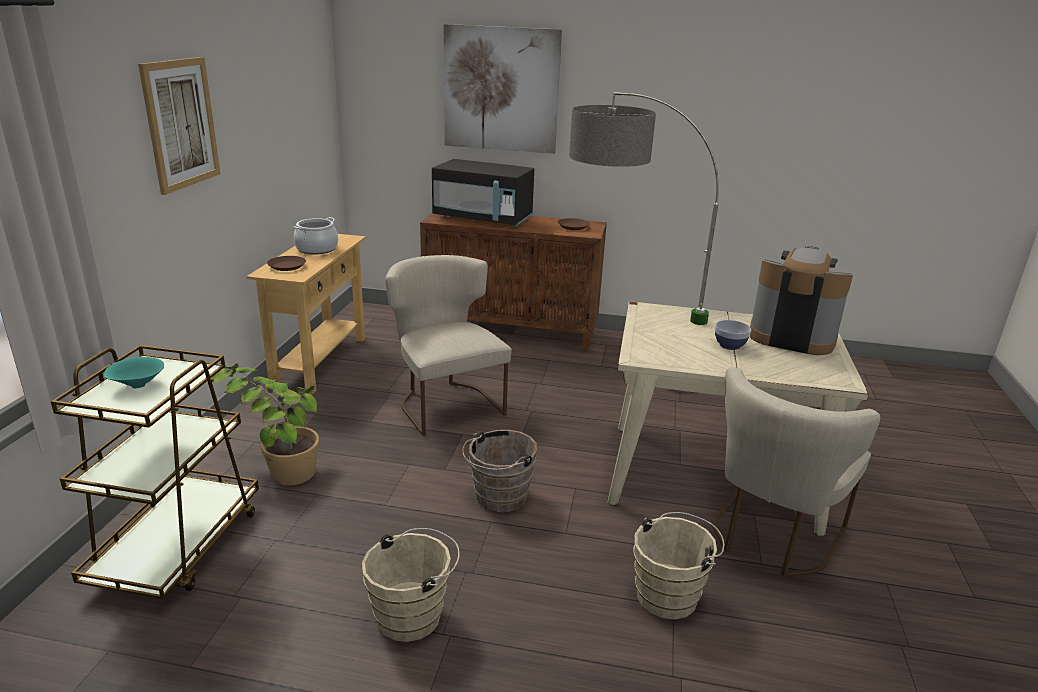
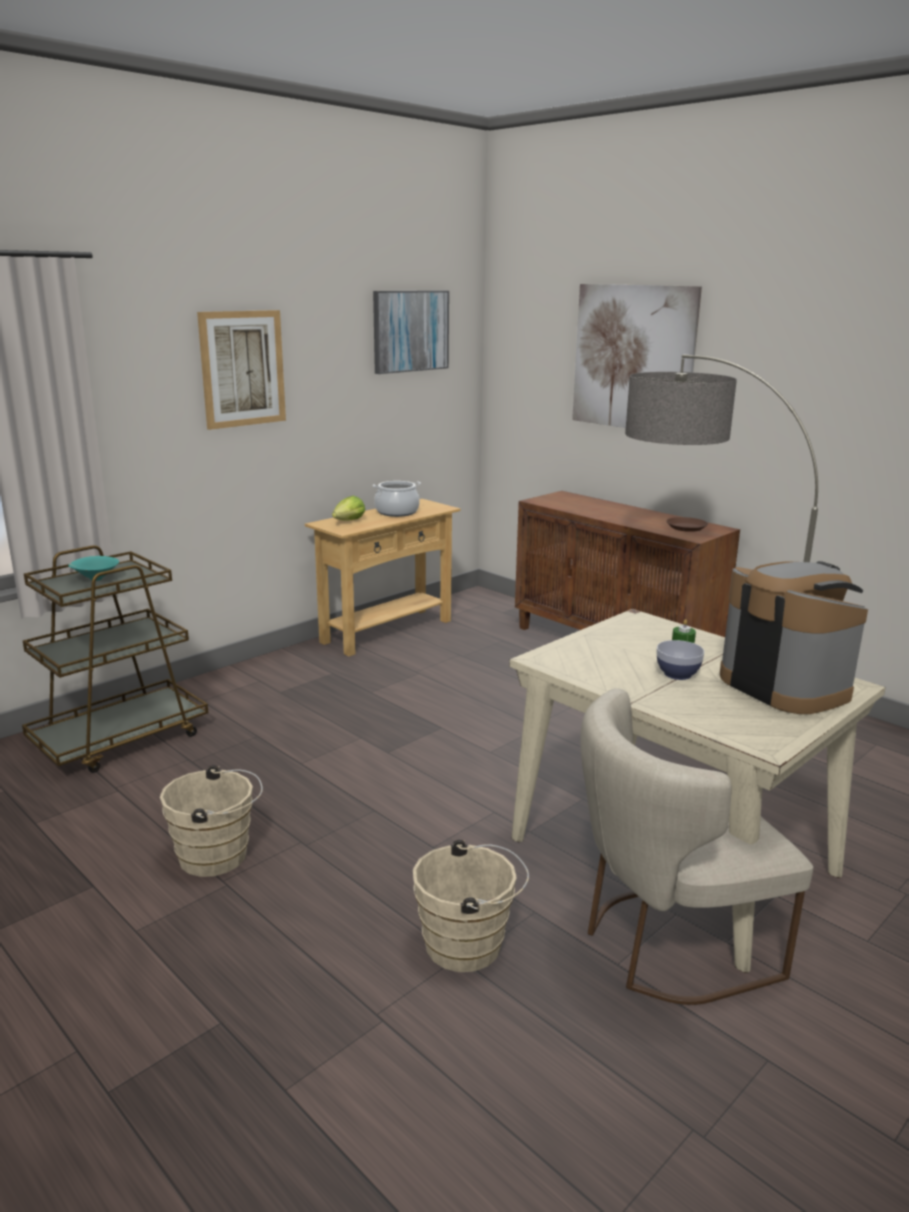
camera: 35 degrees right, 5 degrees down
(278, 465) = (255, 704): potted plant -> none
(287, 266) = (349, 521): brown plate -> lettuce
(292, 70) = (410, 331): none -> picture
(445, 403) = (459, 696): beige chair -> none
(483, 218) = (592, 506): black microwave -> none
(498, 498) = (405, 793): brown bucket -> none

